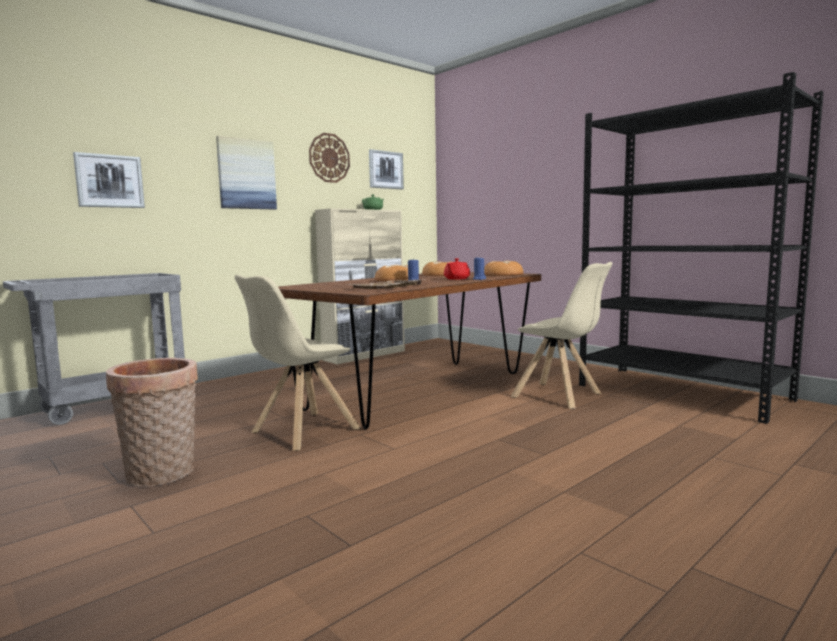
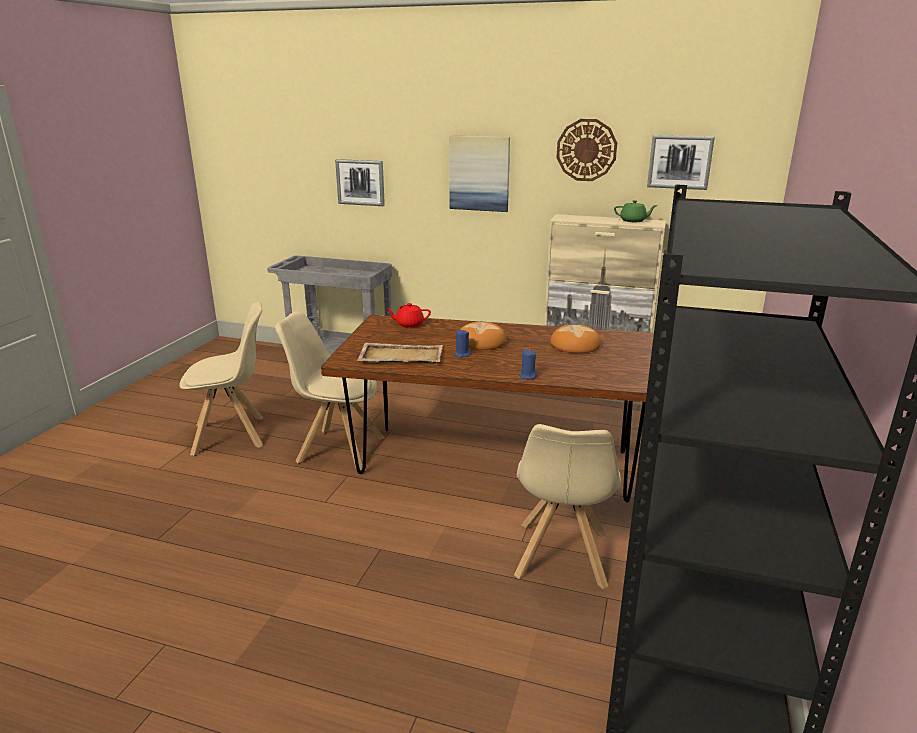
camera: 60 degrees right, 15 degrees up
(162, 475) = (233, 435): basket -> beige chair
(456, 279) = (521, 364): red teapot -> red teapot (409, 324)
(503, 274) = (617, 375): bread -> none

